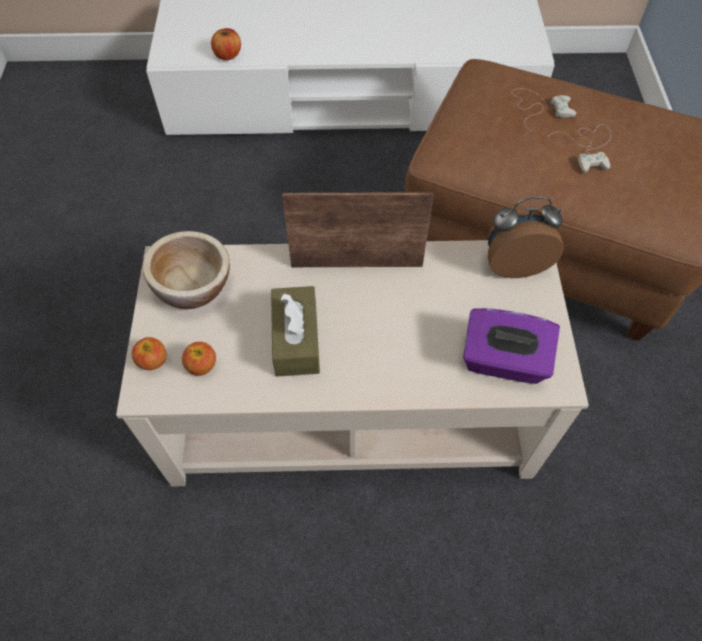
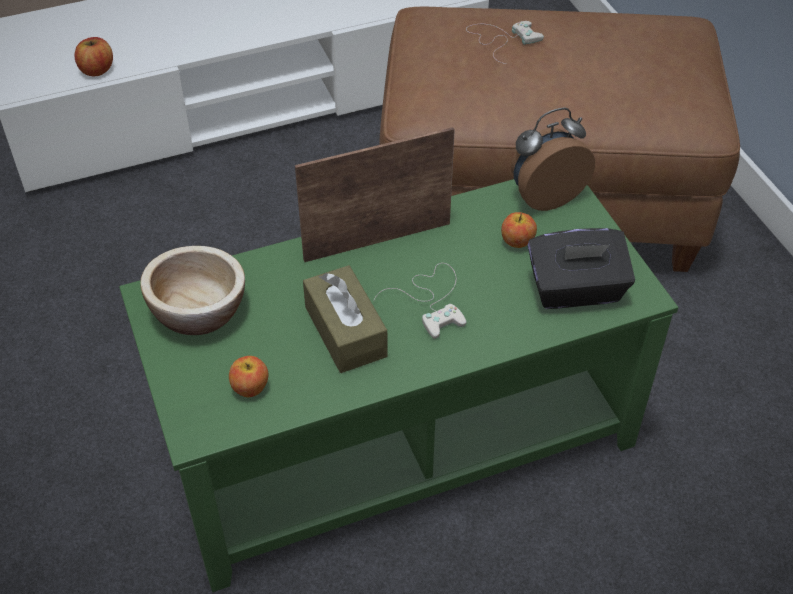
camera: 20 degrees left, 10 degrees down
(153, 361) = (190, 399): apple -> apple (517, 241)
(350, 407) = (395, 435): beige coffee table -> green coffee table
(503, 361) = (576, 290): purple tissue box -> black tissue box
(588, 147) = (570, 66): white game controller -> white game controller (431, 300)

